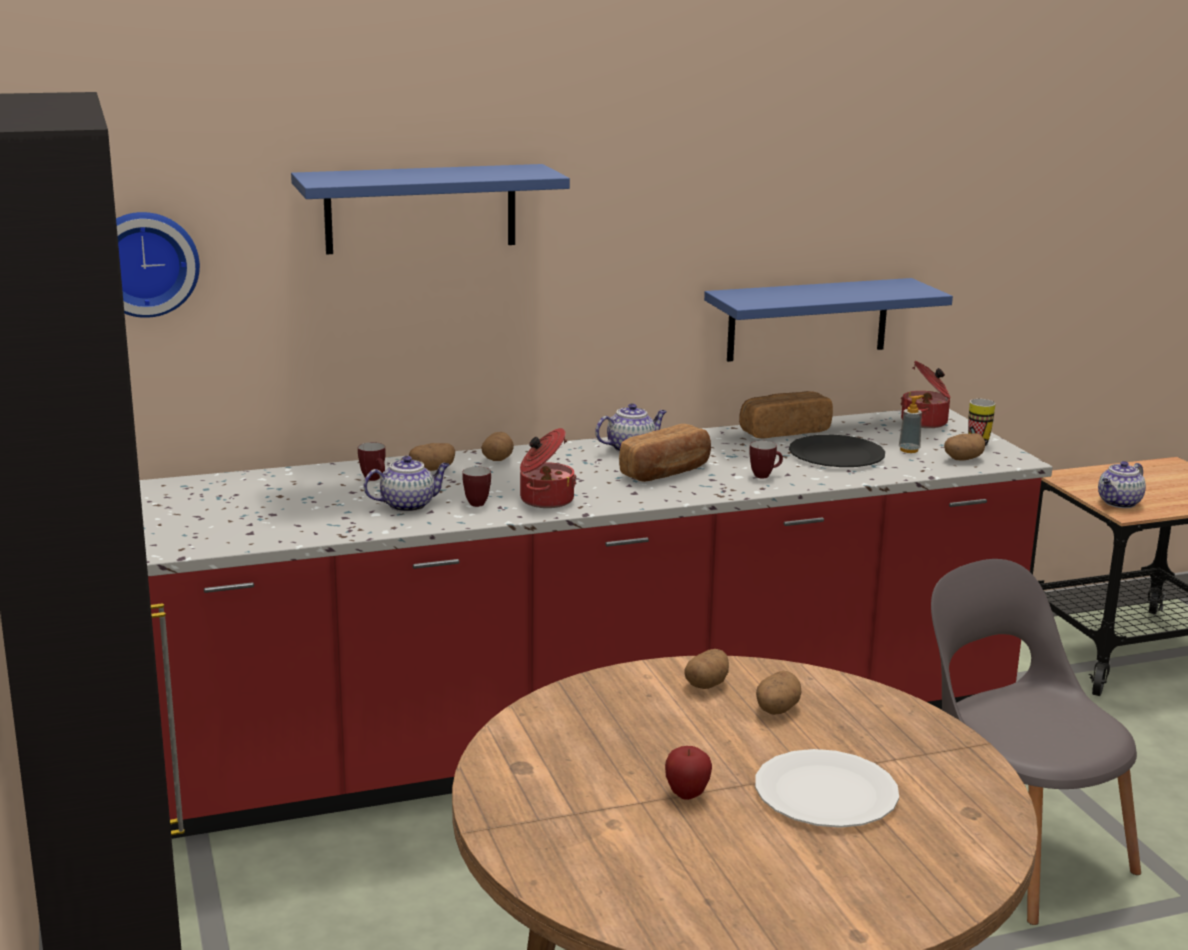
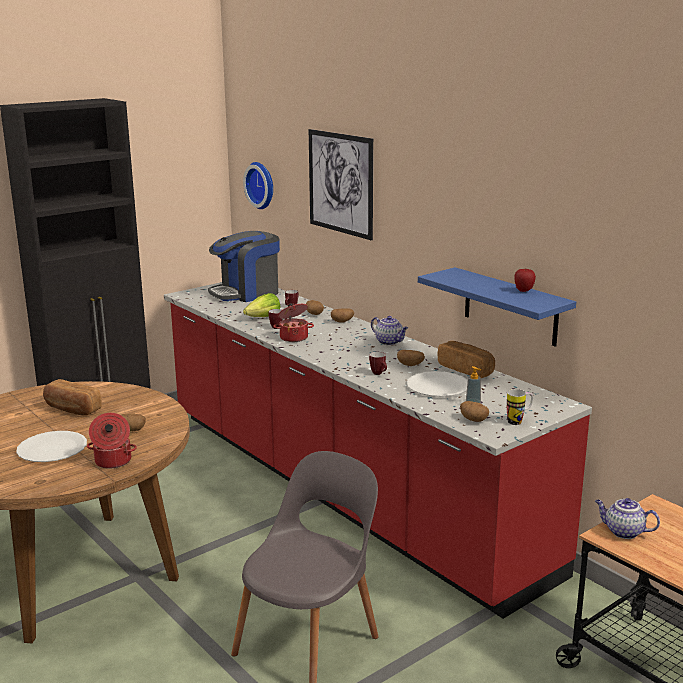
camera: 70 degrees right, 0 degrees up
(229, 498) = (246, 293): none -> coffee machine
(408, 505) = (263, 318): teapot -> lettuce
(421, 208) = (340, 183): blue shelf -> picture
(666, 472) = (360, 353): bread -> bread (72, 409)
(687, 794) = (45, 423): apple -> apple (523, 291)
(707, 684) = (152, 413): potato -> potato (410, 365)
(836, 455) = (438, 386): black plate -> white plate
(925, 422) = (541, 404): cooking pot -> cooking pot (112, 461)

